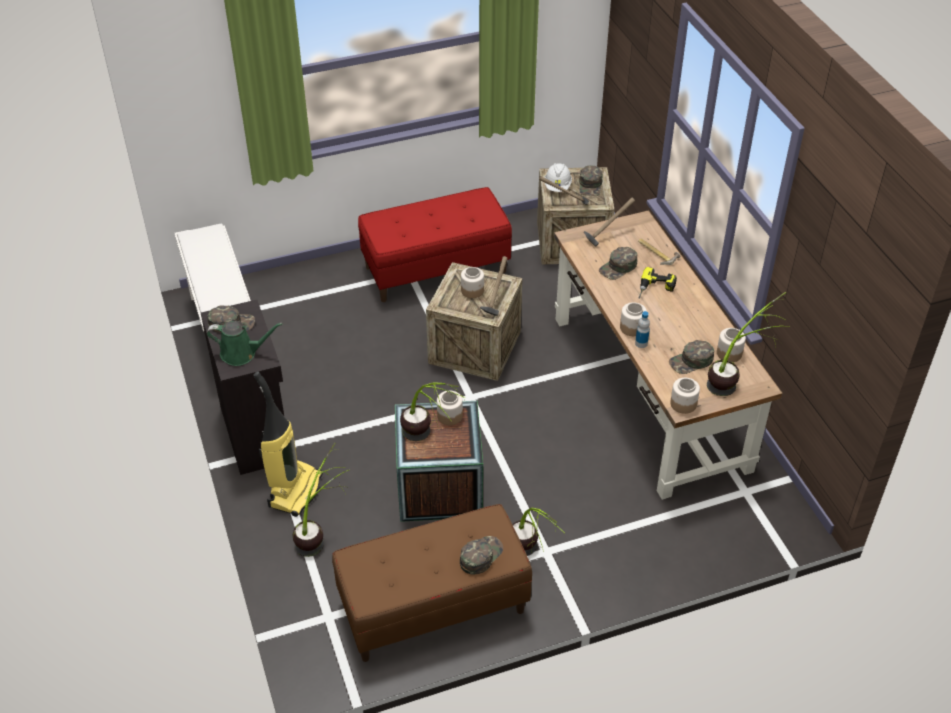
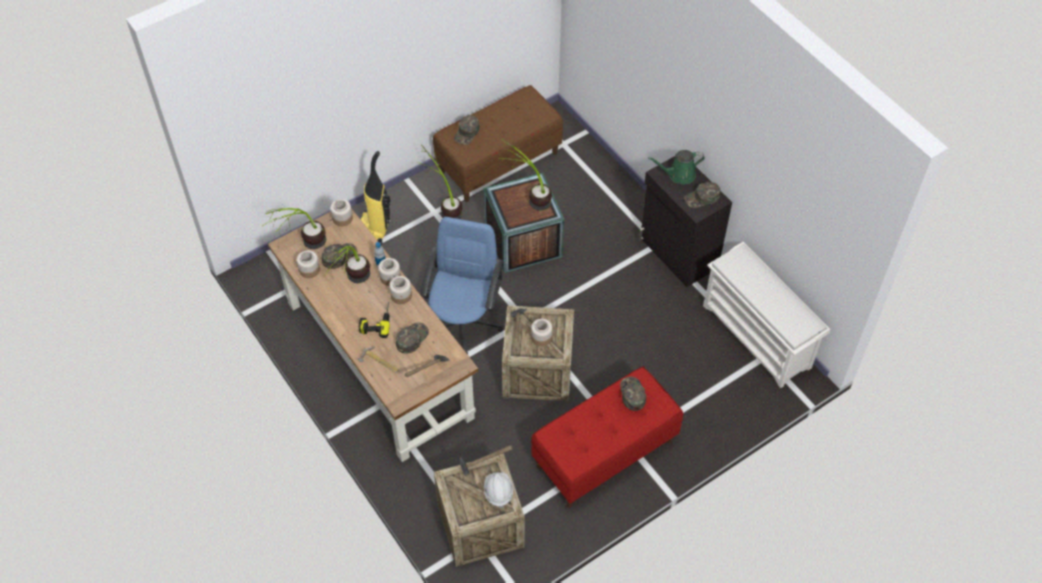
camera: 165 degrees right, 10 degrees up
(294, 490) = (626, 217): vacuum cleaner -> vacuum cleaner (373, 232)
(321, 533) = (593, 192): potted plant -> potted plant (352, 284)
(449, 415) = (519, 218): jar -> jar (401, 296)
(542, 410) = (464, 322): none -> blue office chair
(590, 185) = (464, 502): green cap -> green cap (632, 394)

